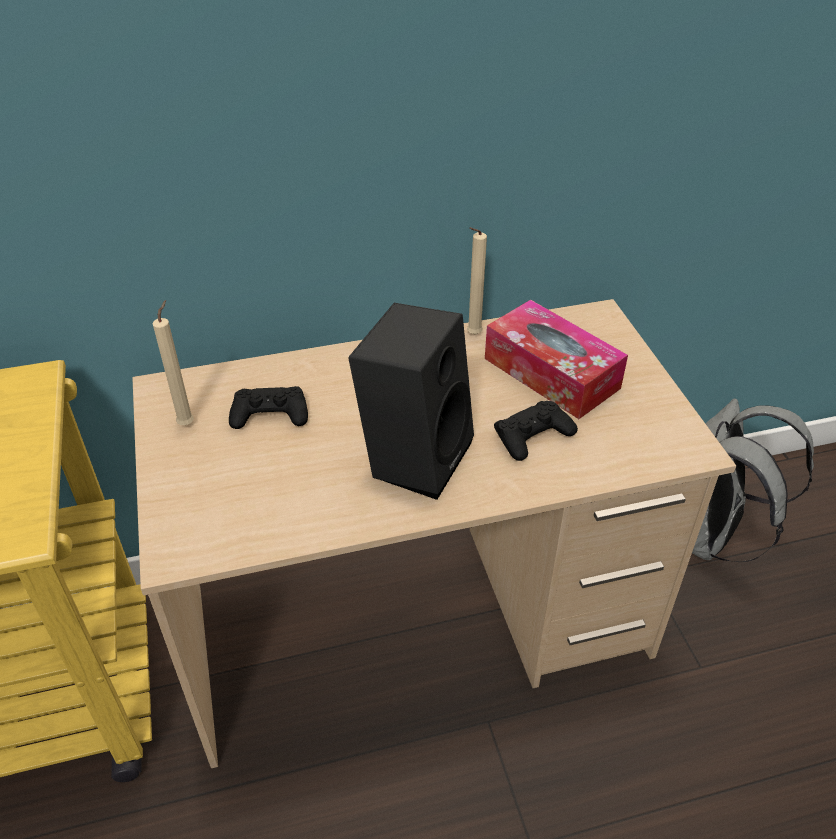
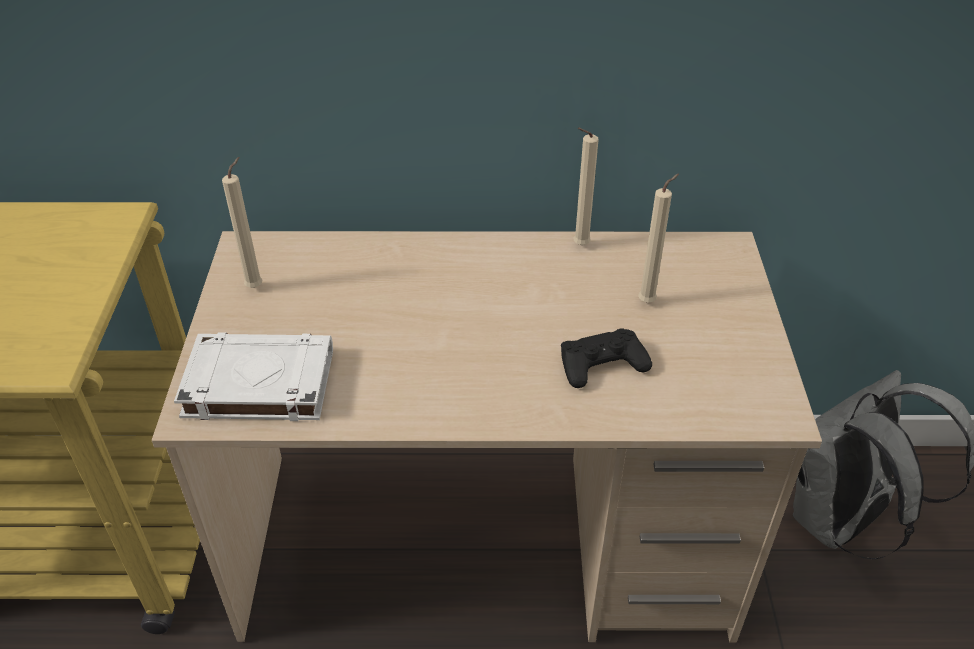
camera: 15 degrees right, 0 degrees up
(225, 514) = (257, 384): none -> white book
(270, 414) = (339, 291): black game controller -> none
(414, 455) = (468, 361): black speaker -> none
(551, 373) = (649, 301): tissue box -> beige candle

